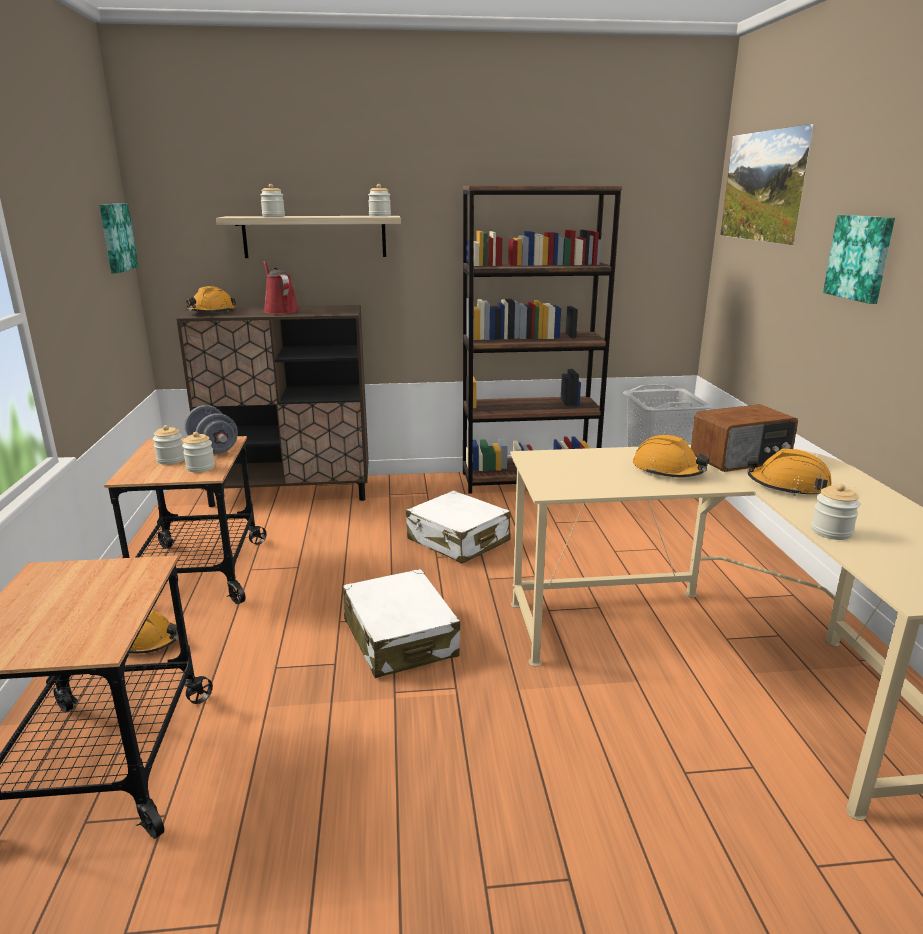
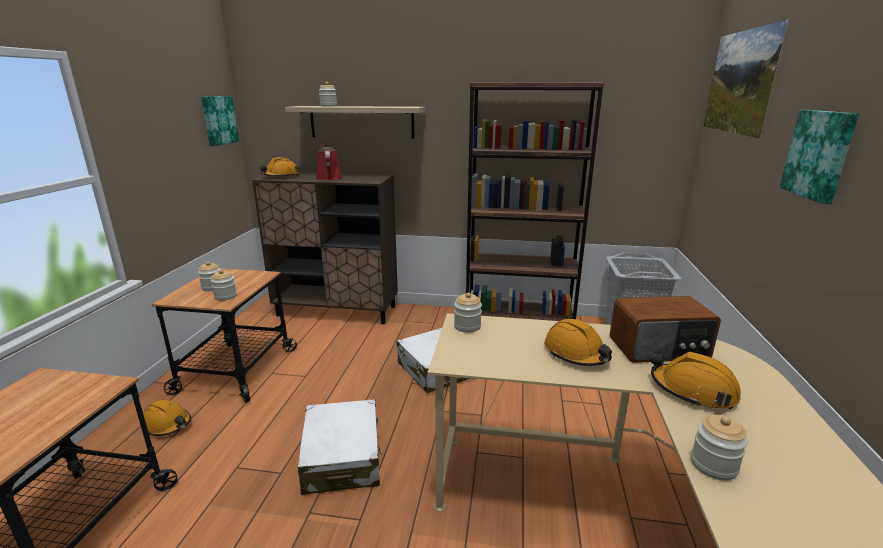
camera: 15 degrees right, 0 degrees up
(213, 448) = (249, 280): grey dumbbell -> none
(380, 216) = (406, 106): jar -> jar (467, 326)

